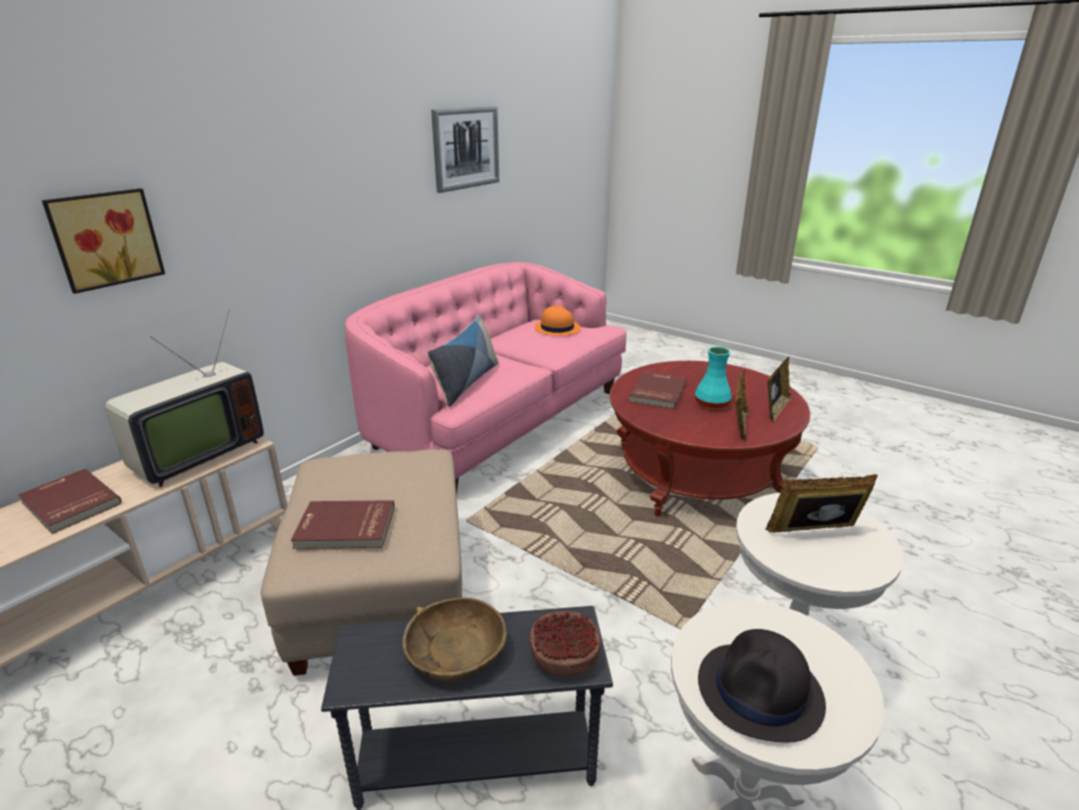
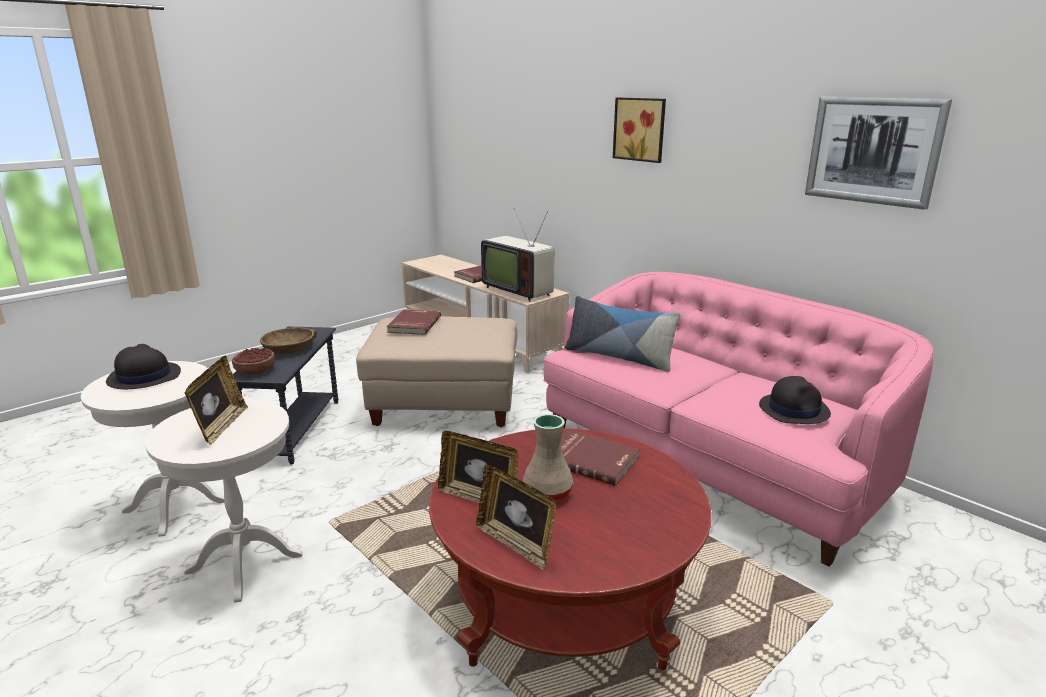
camera: 100 degrees right, 5 degrees down
(105, 239) = (547, 153): picture -> picture (640, 129)
(557, 328) = (794, 409): orange hat -> black hat
(711, 404) = (547, 492): turquoise vase -> beige vase

